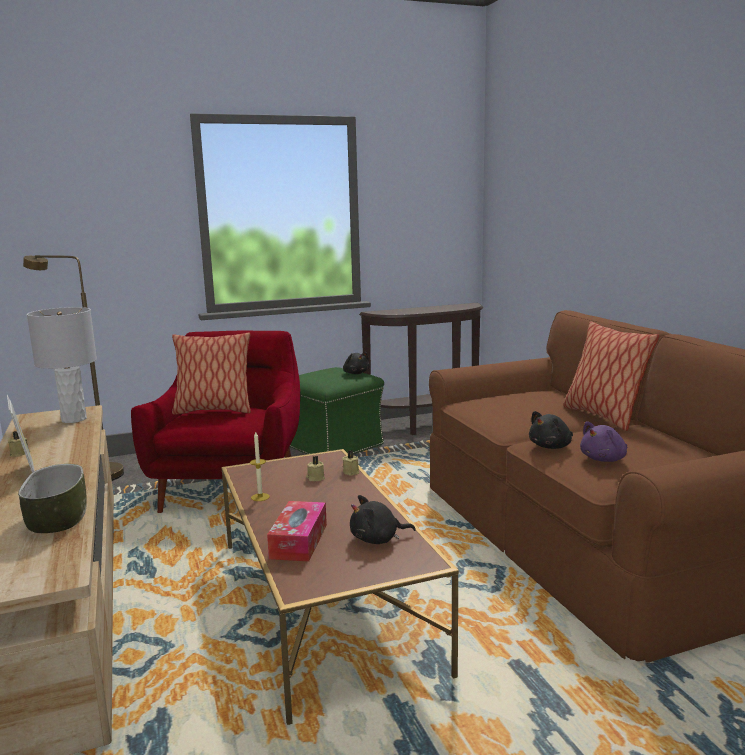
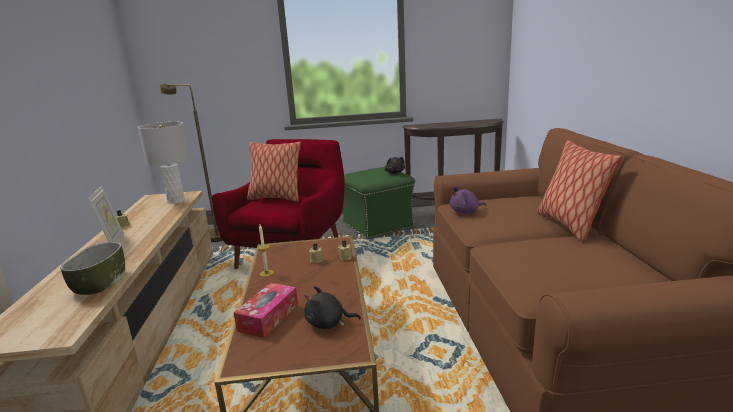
camera: 15 degrees right, 5 degrees up
(551, 446) = (505, 252): black plush toy -> none
(604, 459) = (546, 270): purple plush toy -> purple plush toy (466, 212)

